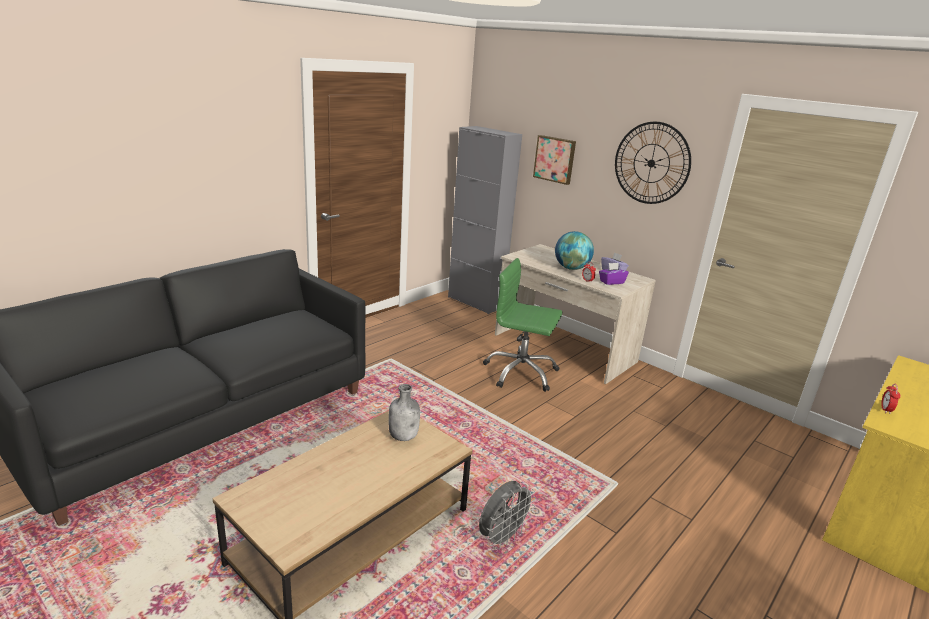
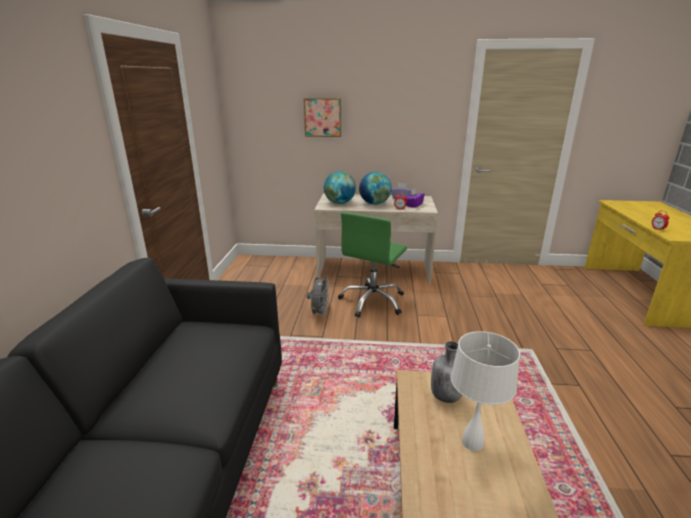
camera: 35 degrees left, 0 degrees up
(373, 466) = (473, 442): none -> white table lamp
(475, 302) = (269, 261): grey cabinet -> none
(502, 538) = (540, 438): grey fan -> grey fan (319, 314)
(520, 373) = (373, 301): green office chair -> green office chair turned 45 degrees counterclockwise
(537, 257) = (339, 203): none -> globe
(651, 163) = (412, 105): wall clock -> none

